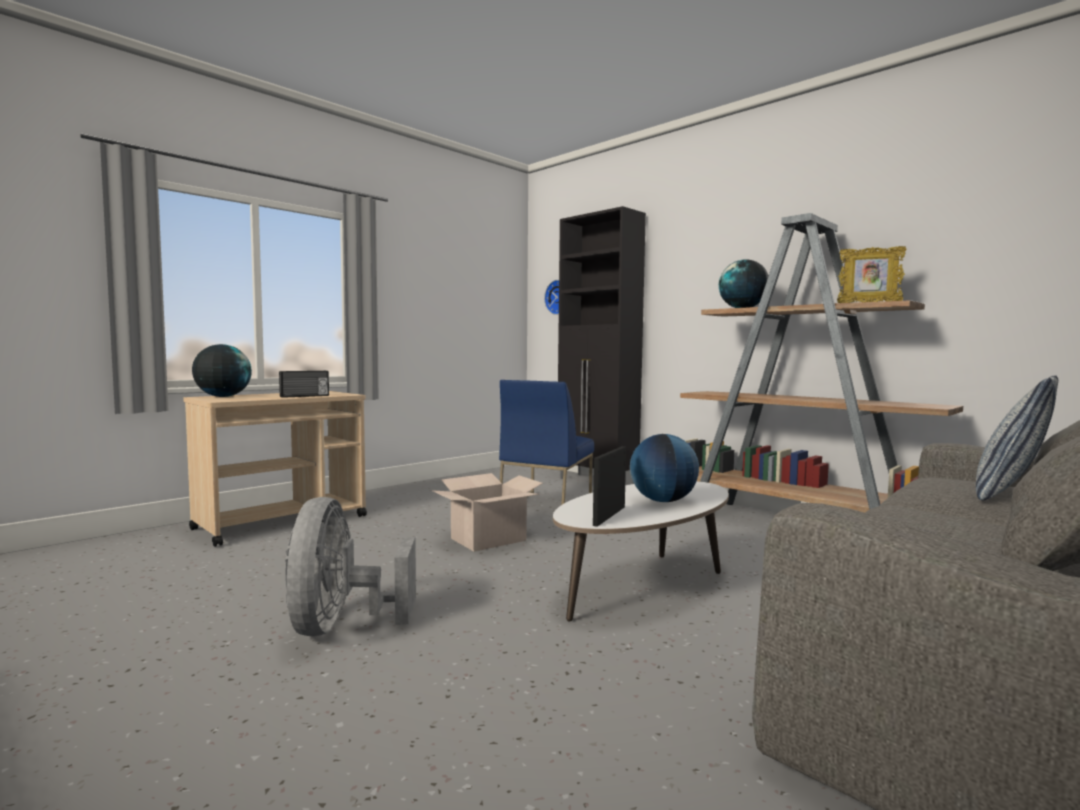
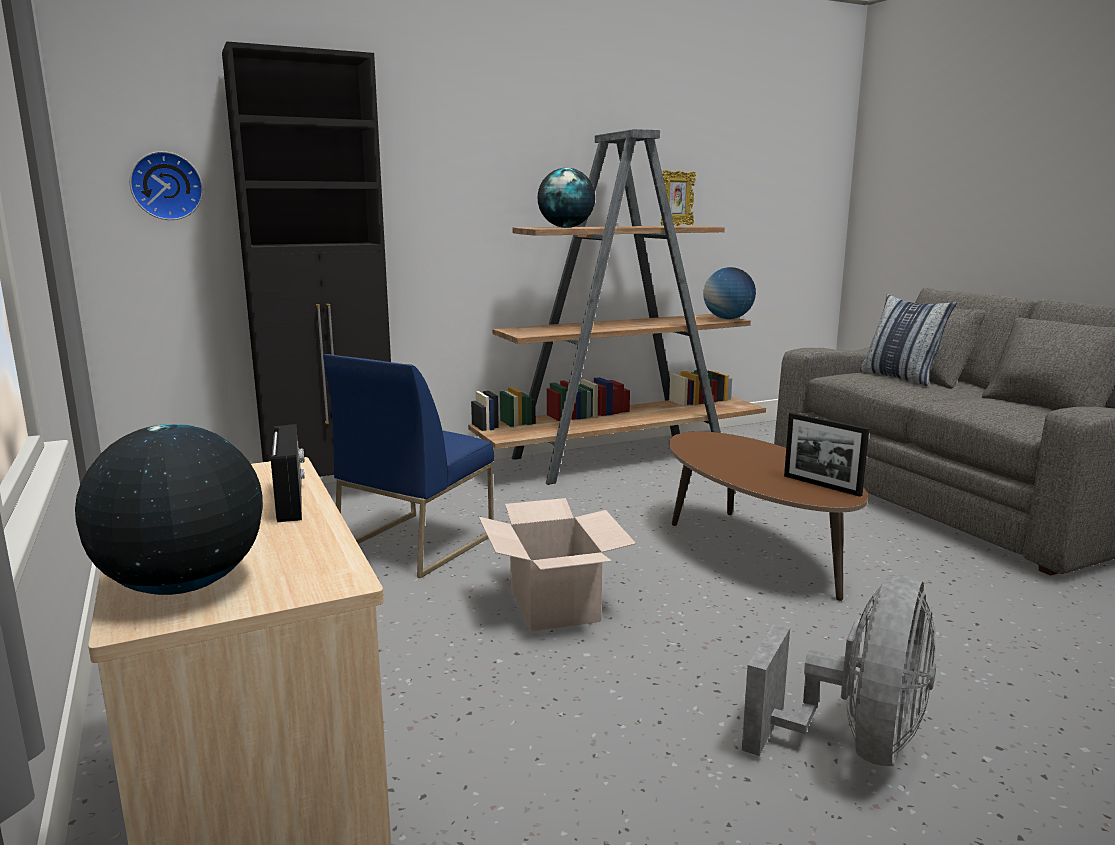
camera: 70 degrees left, 10 degrees up
(341, 626) = (854, 744): grey fan -> grey fan turned 75 degrees counterclockwise
(545, 504) = (416, 543): blue chair -> blue chair turned 75 degrees clockwise
(645, 585) = (753, 549): white coffee table -> brown coffee table
(663, 501) = (763, 459): globe -> globe (727, 319)

